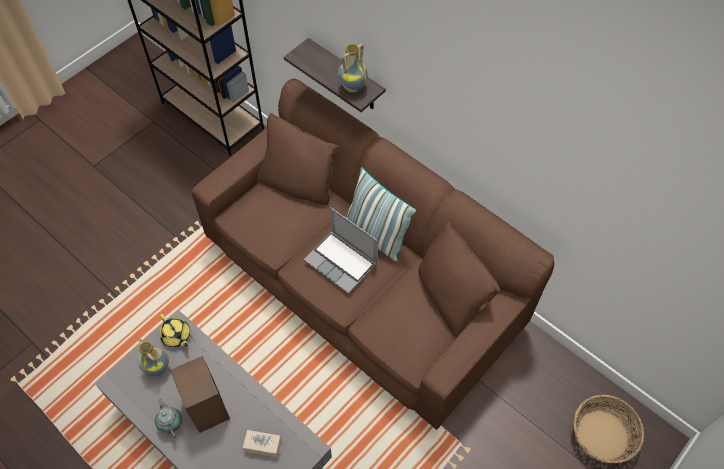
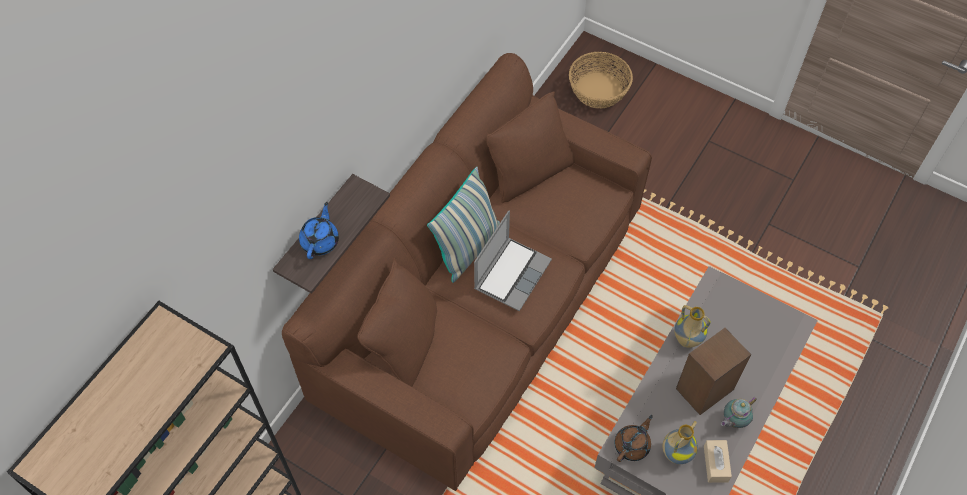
camera: 100 degrees left, 0 degrees up
(176, 336) = (632, 445): yellow teapot -> brown teapot
(263, 445) = (727, 325): beige tissue box -> beige tissue box (715, 464)
(325, 64) = (320, 241): none -> blue teapot
(352, 86) = (354, 206): vase -> vase (686, 340)

